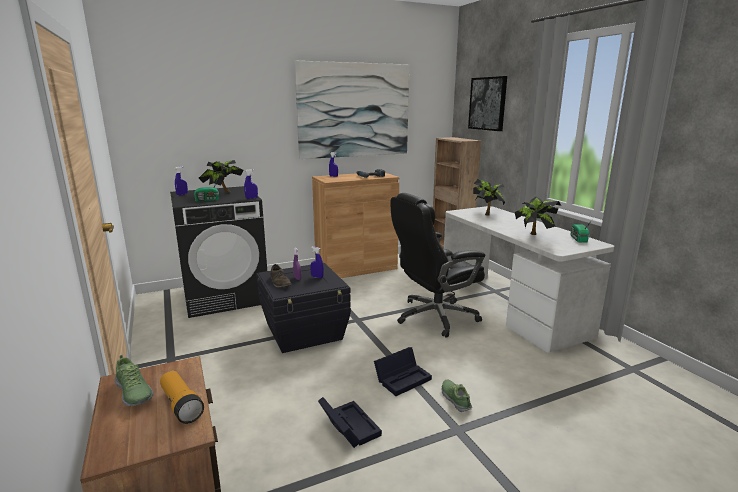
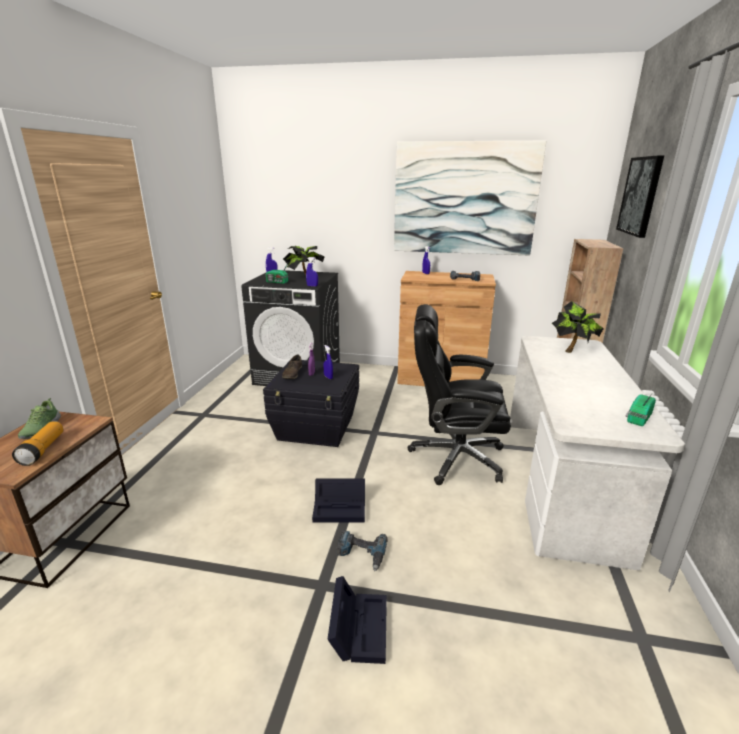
camera: 35 degrees right, 5 degrees up
(348, 426) = (242, 529): black storage box -> black storage box (359, 626)
(455, 399) = (361, 554): shoe -> power drill
(534, 236) = (576, 395): potted plant -> none

